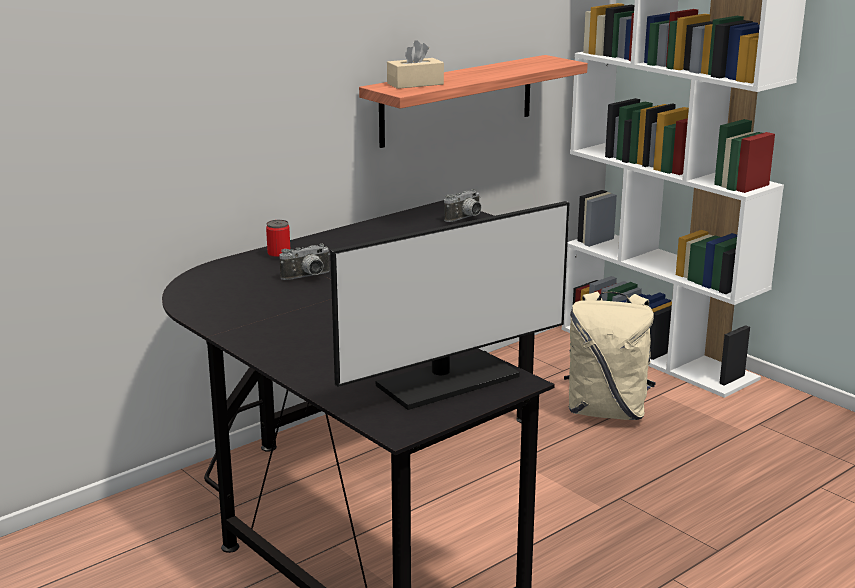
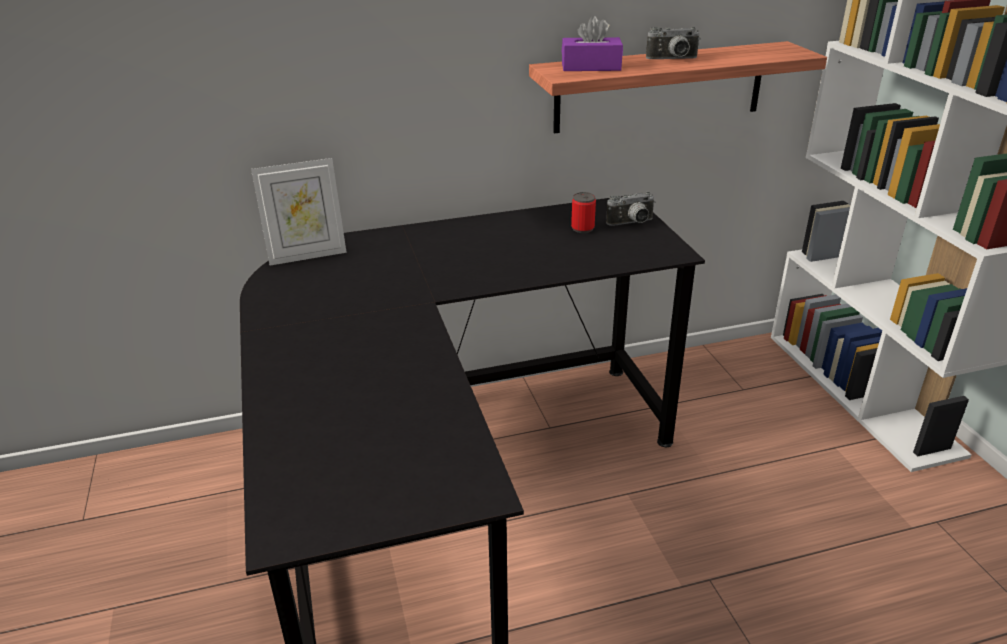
camera: 25 degrees right, 10 degrees up
(199, 280) = (307, 255): none -> picture frame
(279, 255) = (406, 238): can -> can (582, 228)
(308, 277) = (406, 272): camera -> camera (673, 59)
(415, 84) = (591, 67): beige tissue box -> purple tissue box
(448, 381) = (405, 467): monitor -> none
(607, 411) = (761, 455): beige backpack -> none

